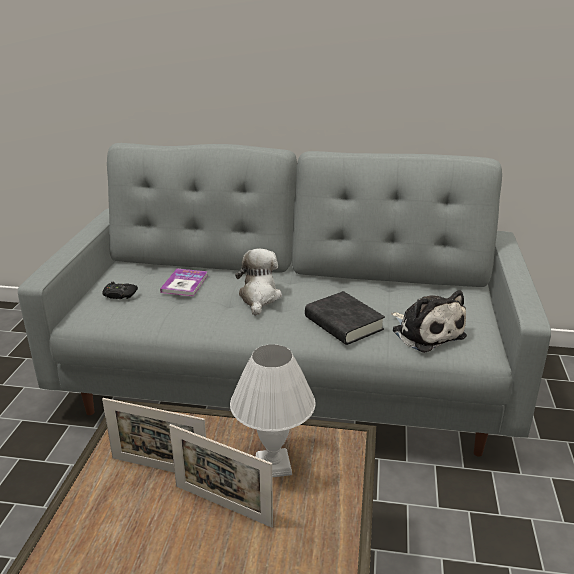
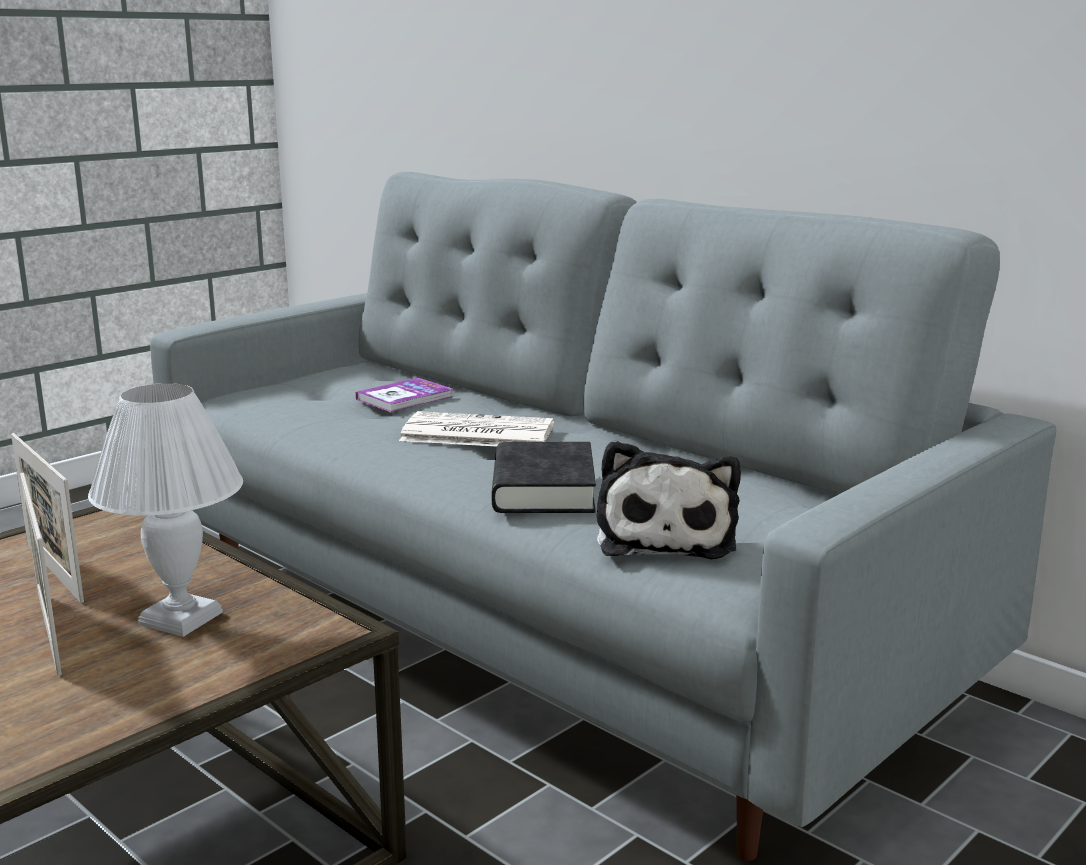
camera: 35 degrees right, 10 degrees down
(119, 295) = (302, 390): black game controller -> none
(259, 297) = (475, 433): plush toy -> newspaper

